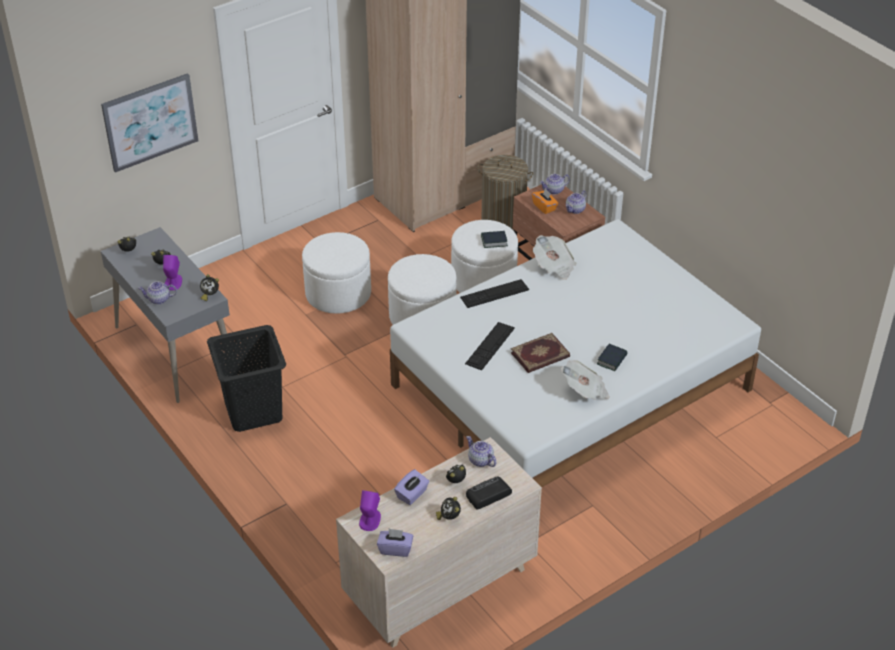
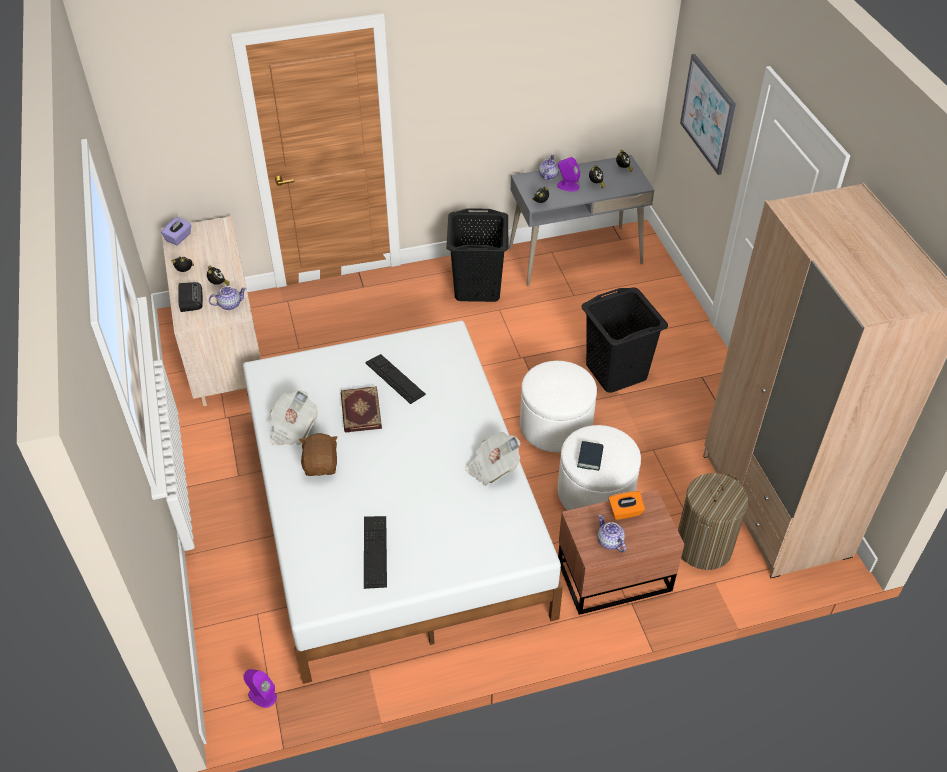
camera: 110 degrees right, 5 degrees up
(338, 293) = (616, 372): white ottoman -> black laundry basket
(370, 520) = (216, 231): purple speaker -> purple speaker (262, 695)
(412, 494) = (224, 258): purple tissue box -> none
(494, 293) = (471, 404): keyboard -> keyboard (375, 551)
(554, 190) = (657, 533): teapot -> none
(612, 360) = (321, 465): book -> brown plush toy

